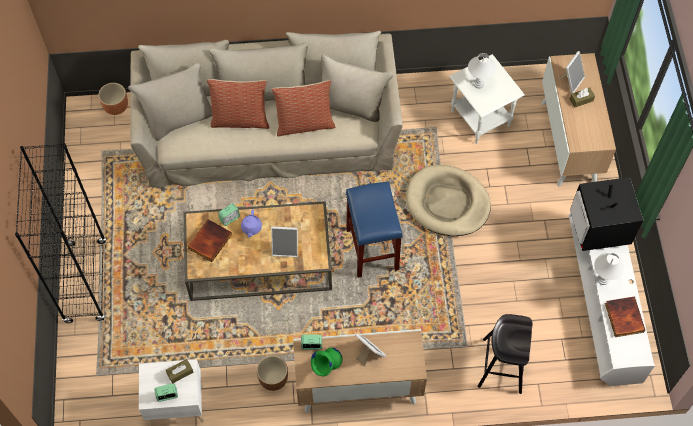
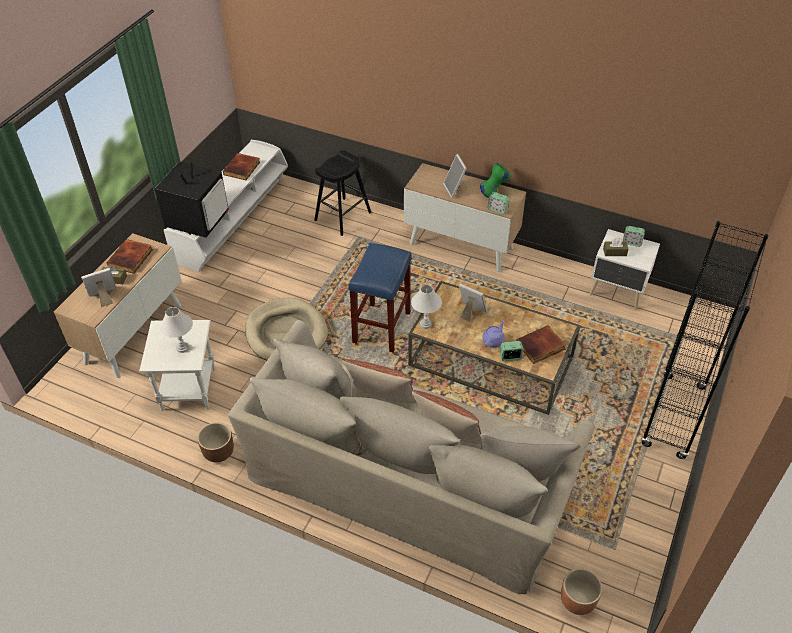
camera: 150 degrees left, 15 degrees down
(273, 378) = (526, 276): brown planter -> brown planter (218, 452)
(588, 124) = (131, 258): none -> book
(603, 280) = (232, 192): white table lamp -> white table lamp (426, 324)

